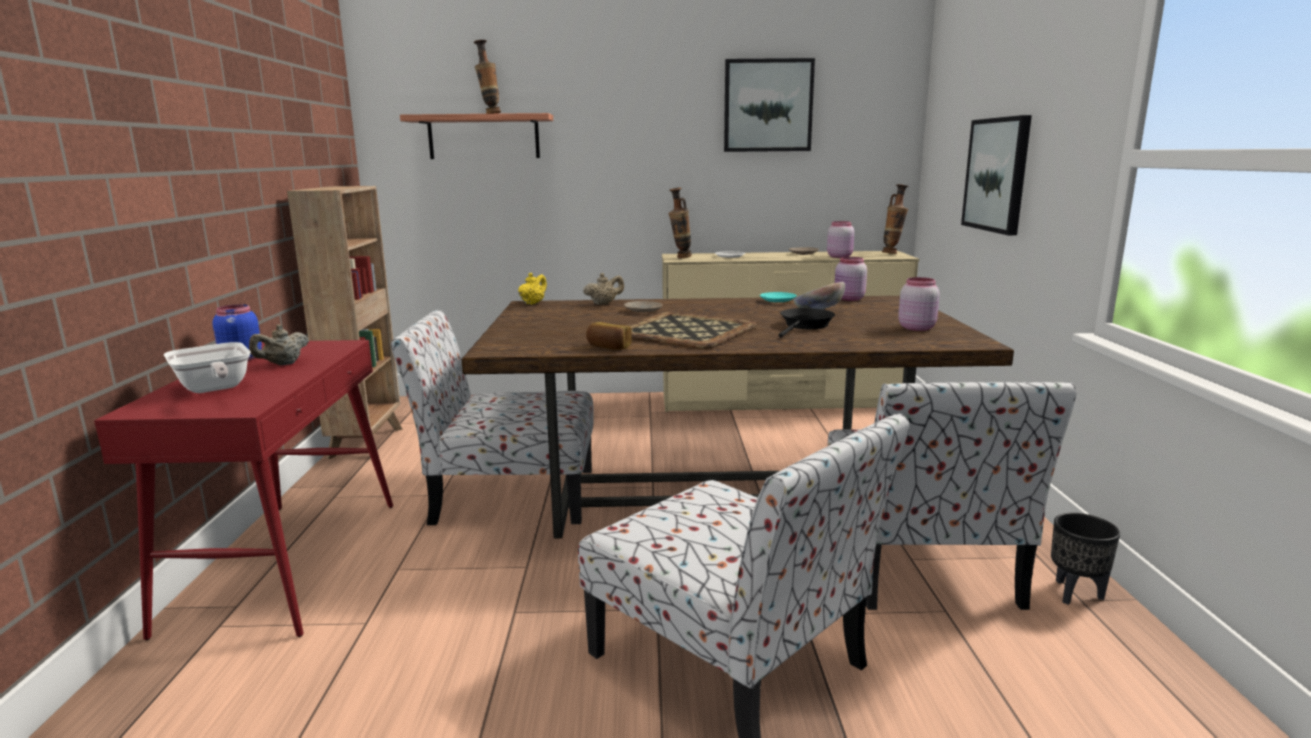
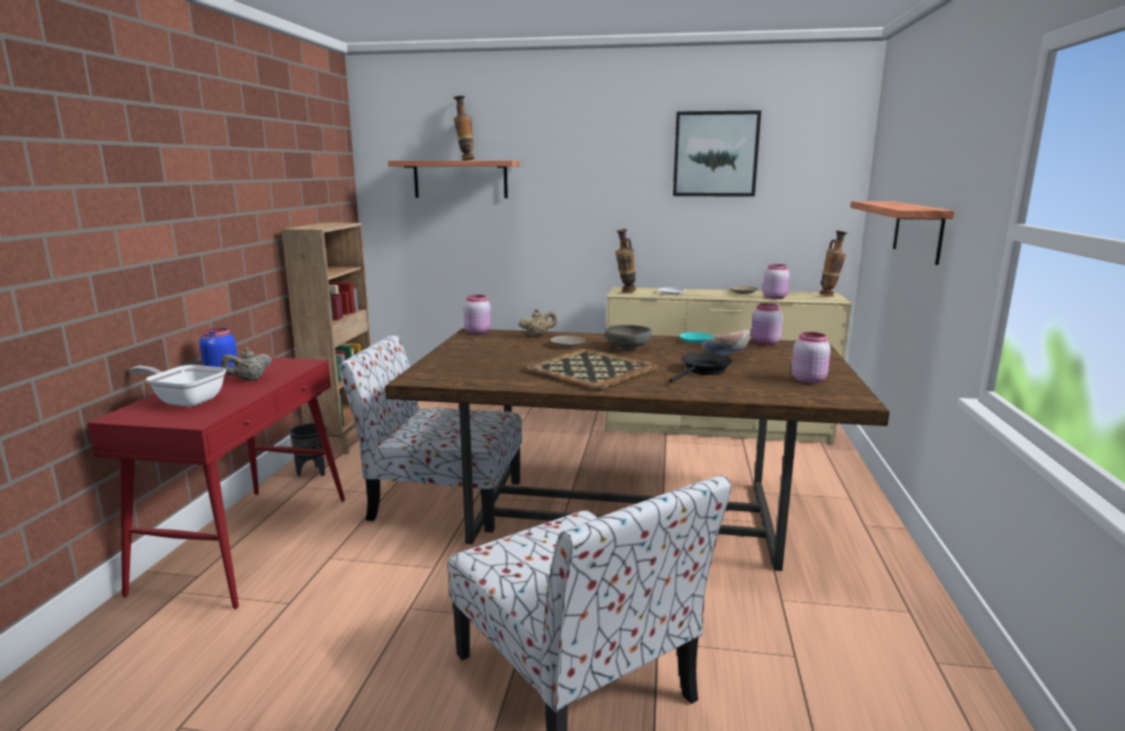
camera: 10 degrees right, 0 degrees up
(214, 389) = (185, 400): frying pan -> frying pan turned 135 degrees clockwise
(533, 303) = (477, 332): yellow teapot -> pink jar
(608, 347) = (513, 382): bread -> none
(710, 310) = (627, 347): none -> grey bowl
(919, 563) = (787, 605): chair -> none
(997, 174) = (918, 231): picture -> shelf
(1076, 594) = (933, 655): black planter -> black planter (313, 472)

